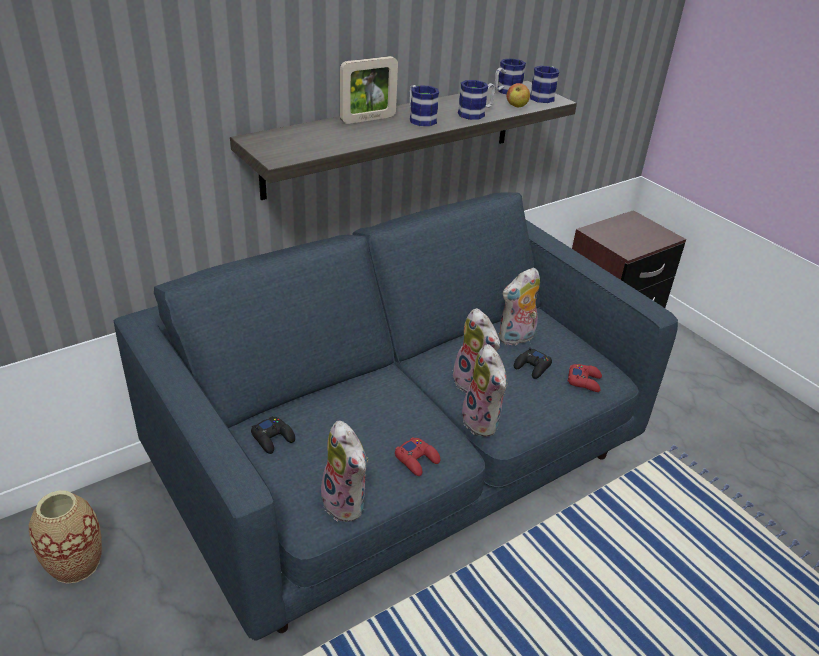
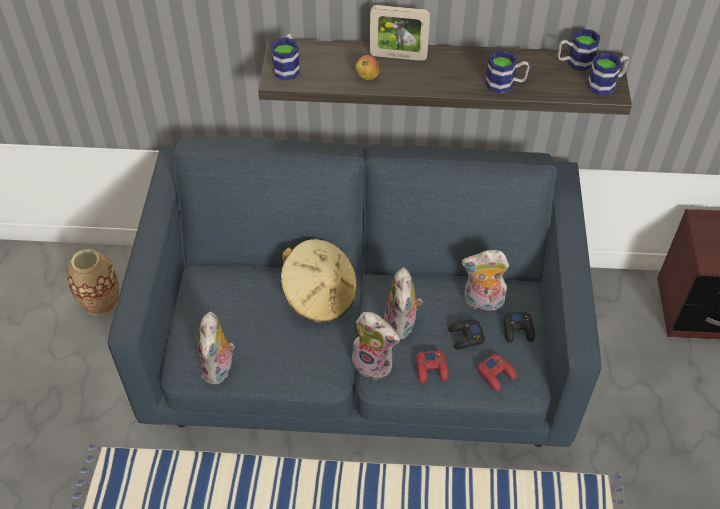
camera: 40 degrees right, 15 degrees up
(273, 438) = (216, 291): black game controller -> black game controller (518, 330)
(380, 395) = (320, 296): none -> beige hat
(417, 460) = (295, 365): red game controller -> red game controller (431, 369)
(420, 119) = (444, 72): mug -> mug (287, 67)
(483, 422) = (375, 363): plush toy -> plush toy turned 75 degrees counterclockwise
(516, 106) = (559, 88): apple -> apple (367, 76)

